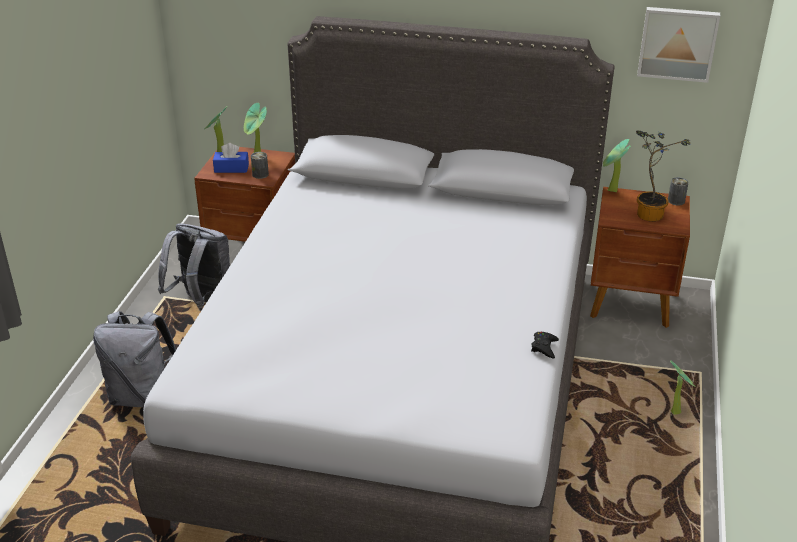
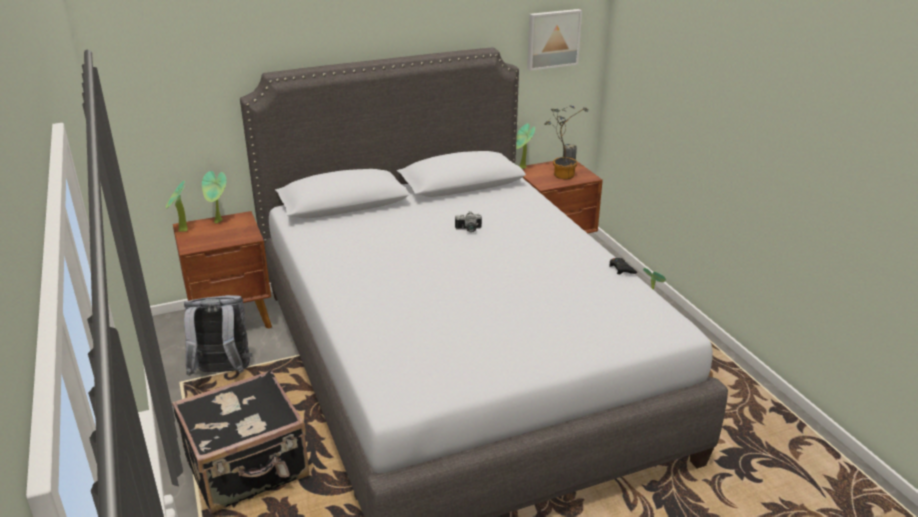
camera: 35 degrees left, 5 degrees down
(143, 396) = (248, 469): grey backpack -> black suitcase
(231, 168) = (207, 238): blue tissue box -> none
(260, 174) = (240, 234): can -> none
(445, 244) = (468, 230): none -> camera

